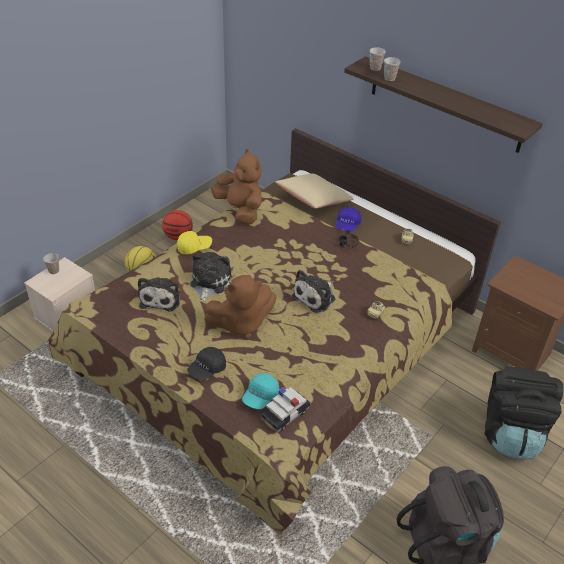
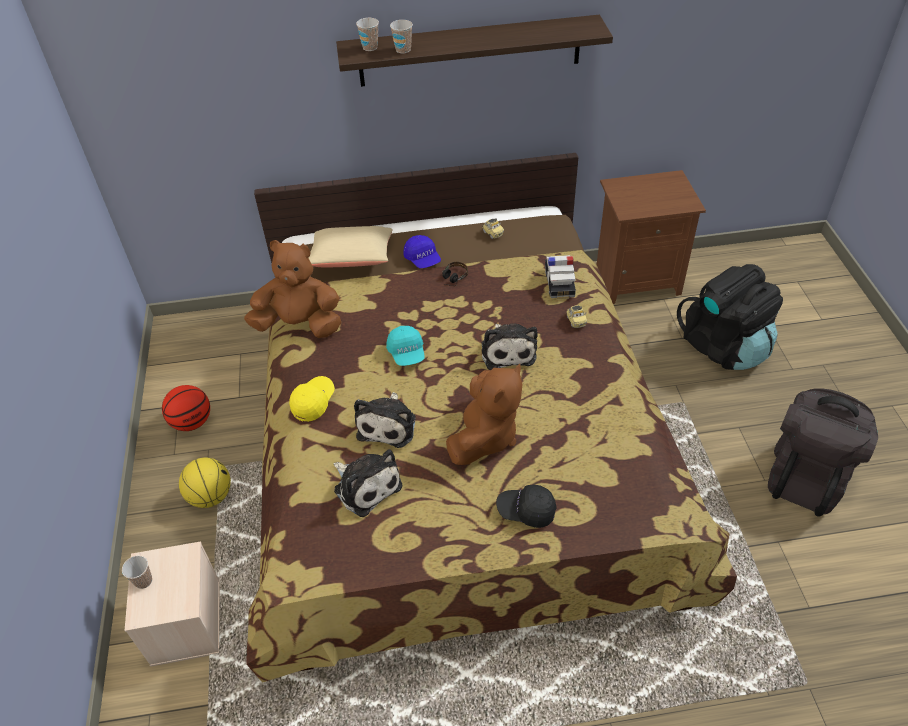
camera: 45 degrees left, 5 degrees up
(207, 369) = (526, 511): black cap -> black cap turned 105 degrees clockwise
(209, 282) = (388, 424): plush toy -> plush toy turned 135 degrees counterclockwise
(260, 397) = (610, 488): turquoise cap -> turquoise cap (407, 353)
(285, 415) = (652, 482): toy car -> toy car (559, 283)

